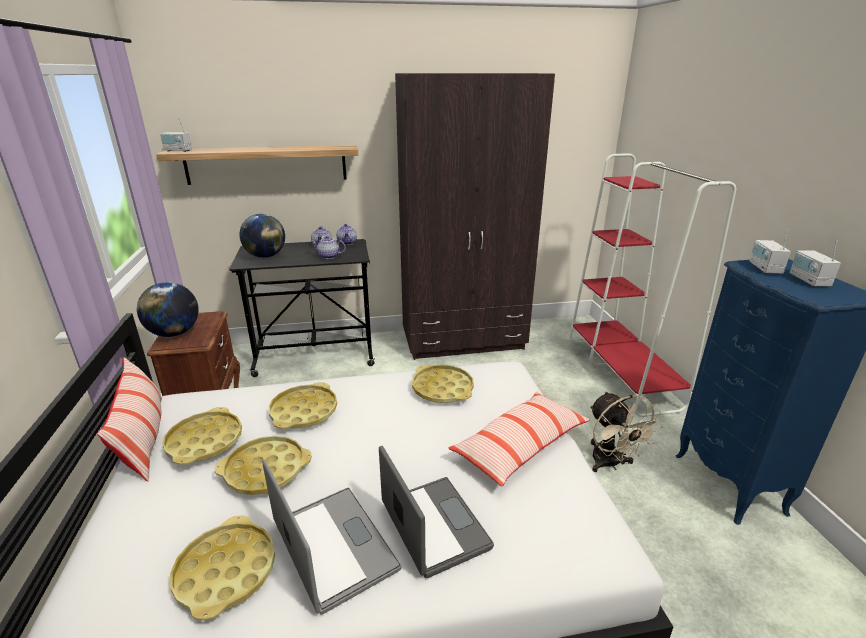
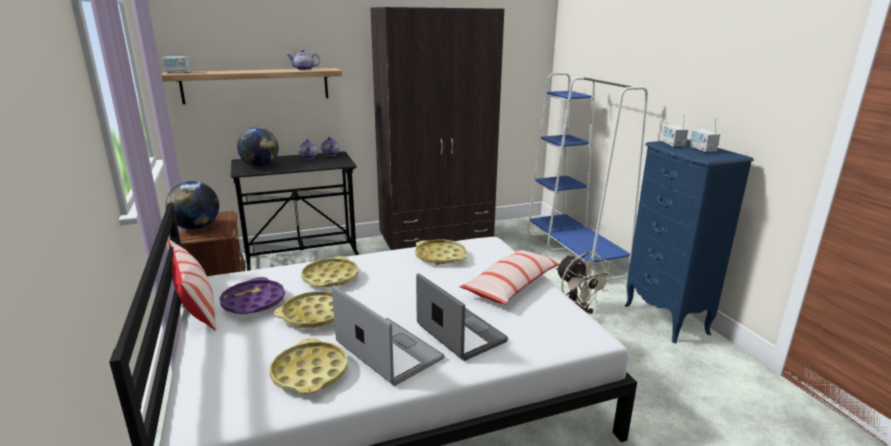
camera: 10 degrees left, 5 degrees down
(204, 441) = (253, 302): yellow tray -> purple tray
(328, 256) = (318, 164): teapot -> teapot (304, 69)
(622, 374) = (574, 255): red clothes rack -> blue clothes rack

